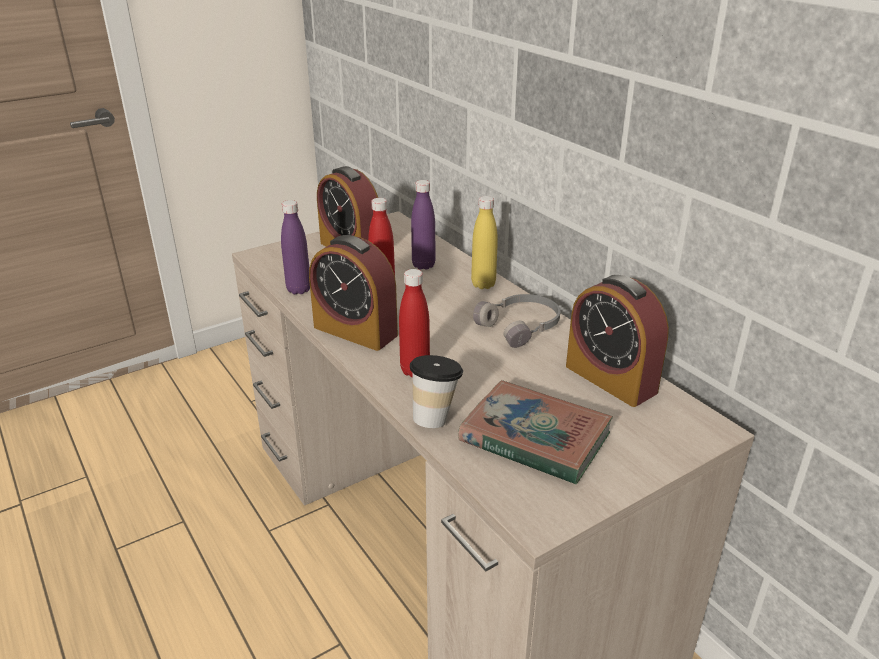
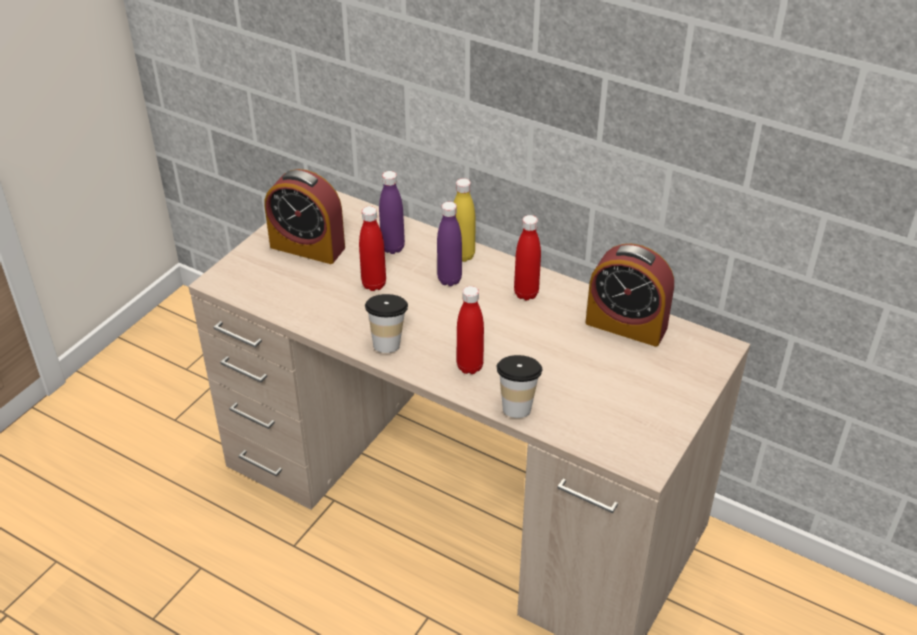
camera: 25 degrees left, 10 degrees up
(299, 289) = (297, 311): purple bottle -> purple bottle (449, 280)
(355, 331) = (388, 342): alarm clock -> cup
(521, 327) = (526, 294): grey headphones -> red bottle
(534, 438) = (603, 398): book -> none

